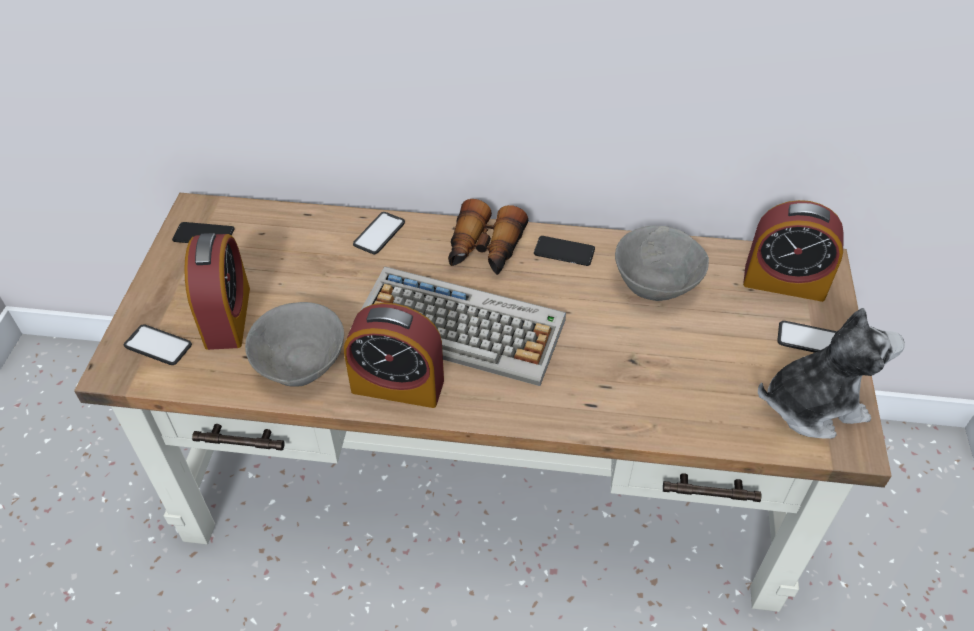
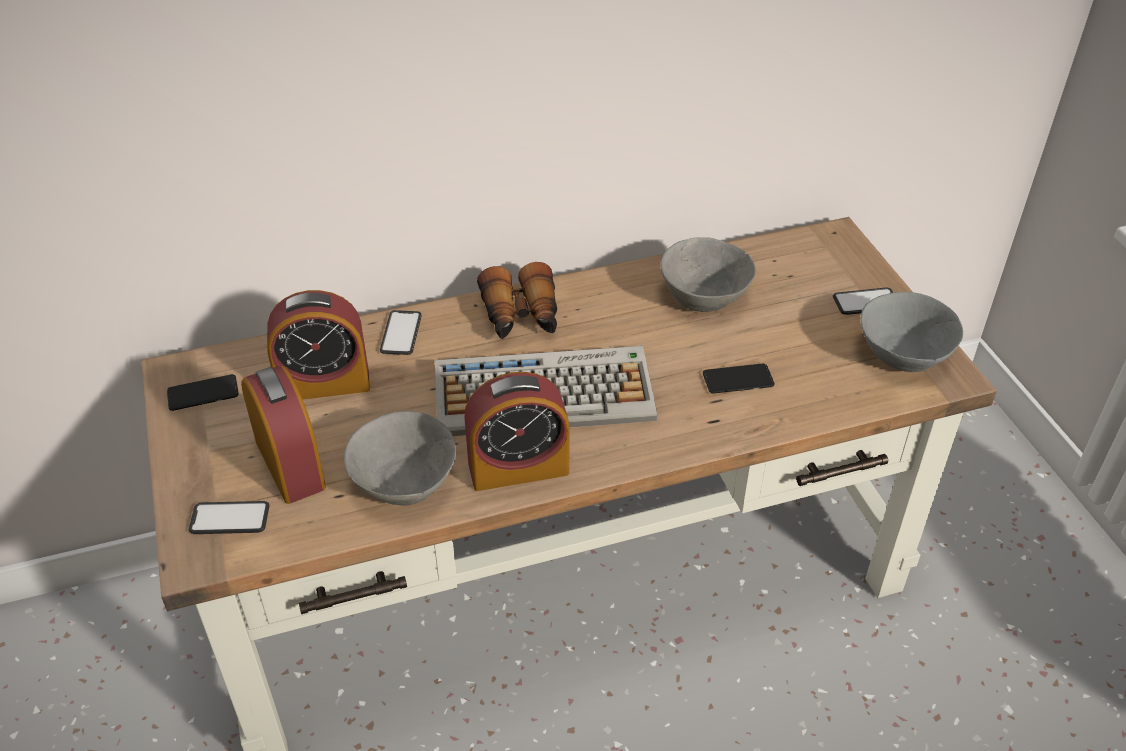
camera: 25 degrees left, 5 degrees down
(564, 251) = (600, 294): phone -> phone (738, 379)
(784, 282) = (815, 260): alarm clock -> alarm clock (324, 383)
(812, 404) = (901, 355): plush toy -> grey bowl

